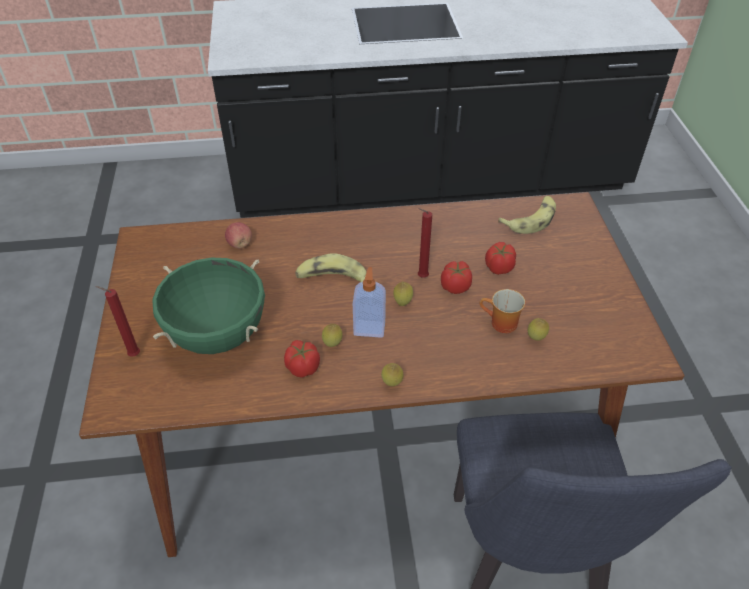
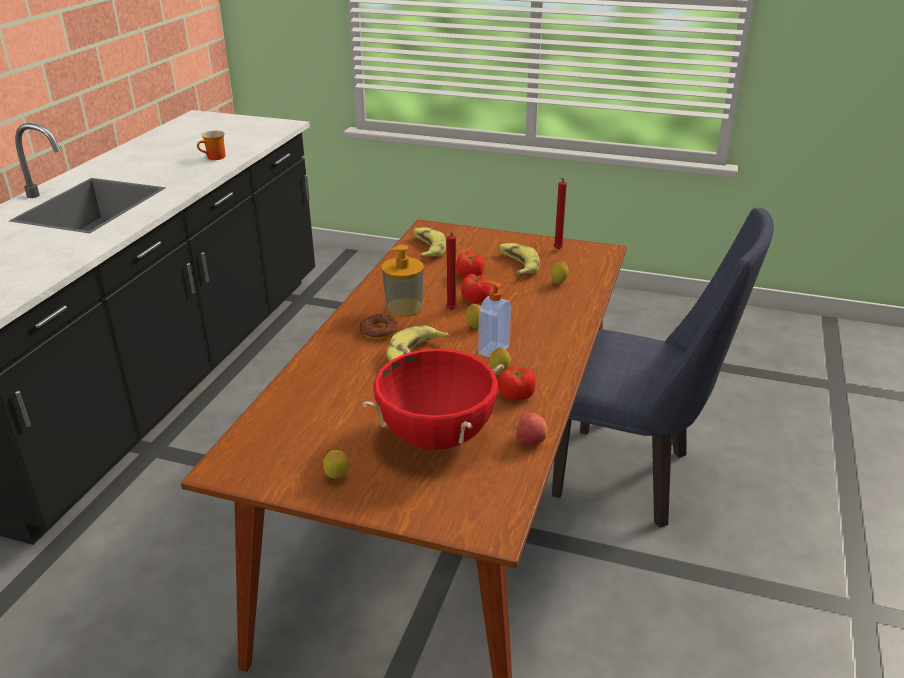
camera: 65 degrees left, 15 degrees down
(132, 355) = (421, 502): red candle -> red candle (557, 250)
(217, 335) = (436, 437): green cooking pot -> red cooking pot
(240, 244) = (308, 397): apple -> apple (529, 441)
(356, 245) = (379, 331): none -> donut
(392, 384) = (565, 355): lemon -> lemon (337, 478)
(406, 245) = (404, 307): none -> soap dispenser
(500, 324) = (533, 292): mug -> mug (215, 158)
(551, 294) = (517, 265): none -> banana

